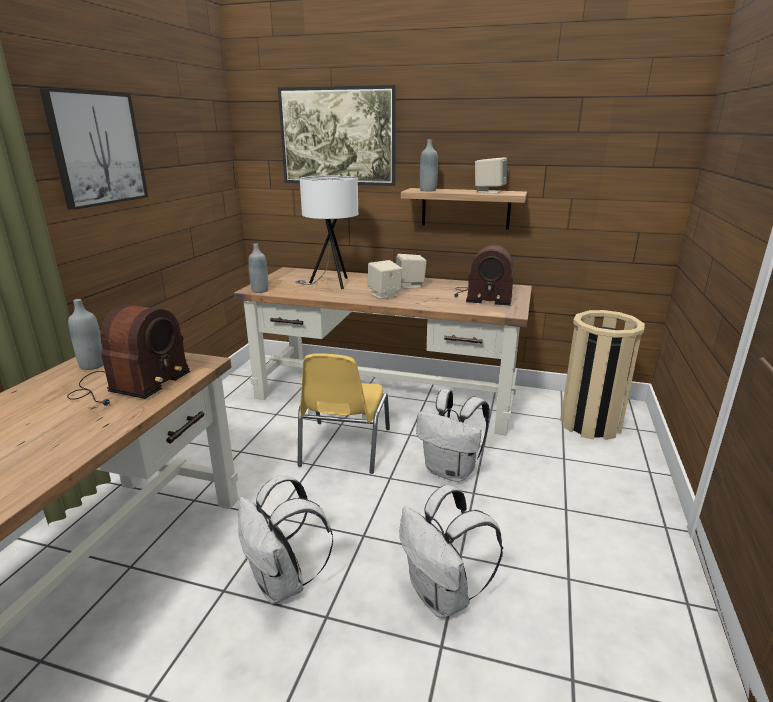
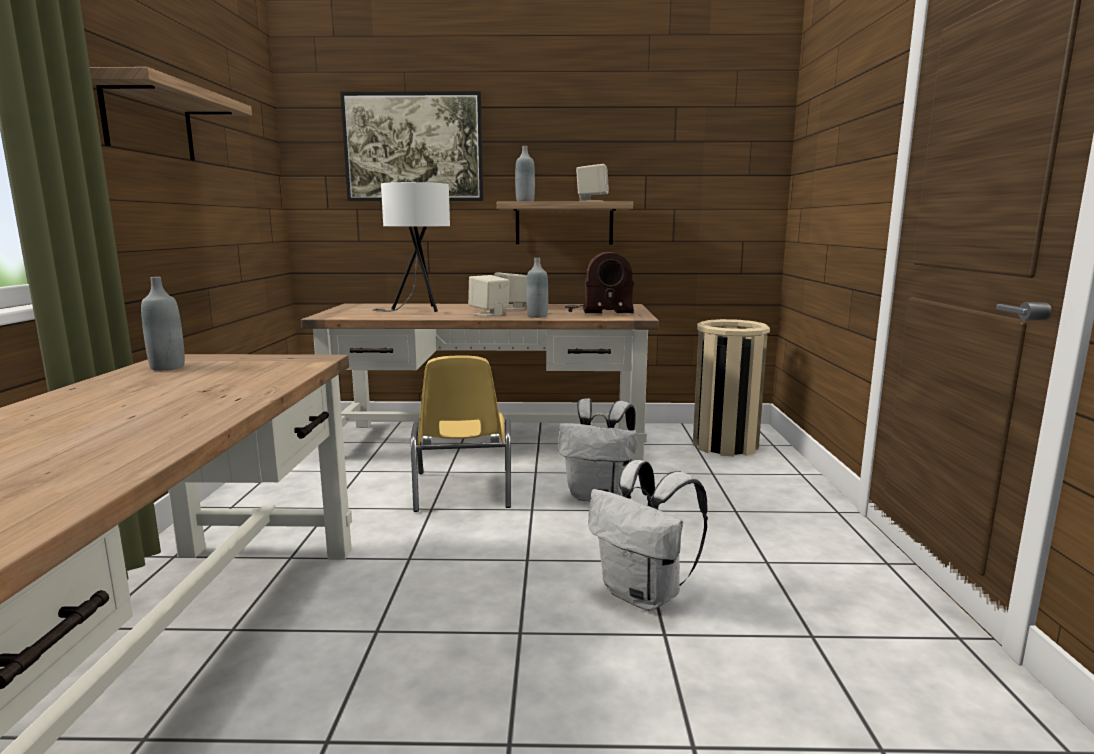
camera: 15 degrees left, 10 degrees down
(97, 149) = (149, 122): picture -> shelf
(129, 385) = (236, 375): radio -> none
(260, 290) = (334, 317): grey bottle -> grey bottle (537, 316)
(282, 583) = (450, 613): white backpack -> none

